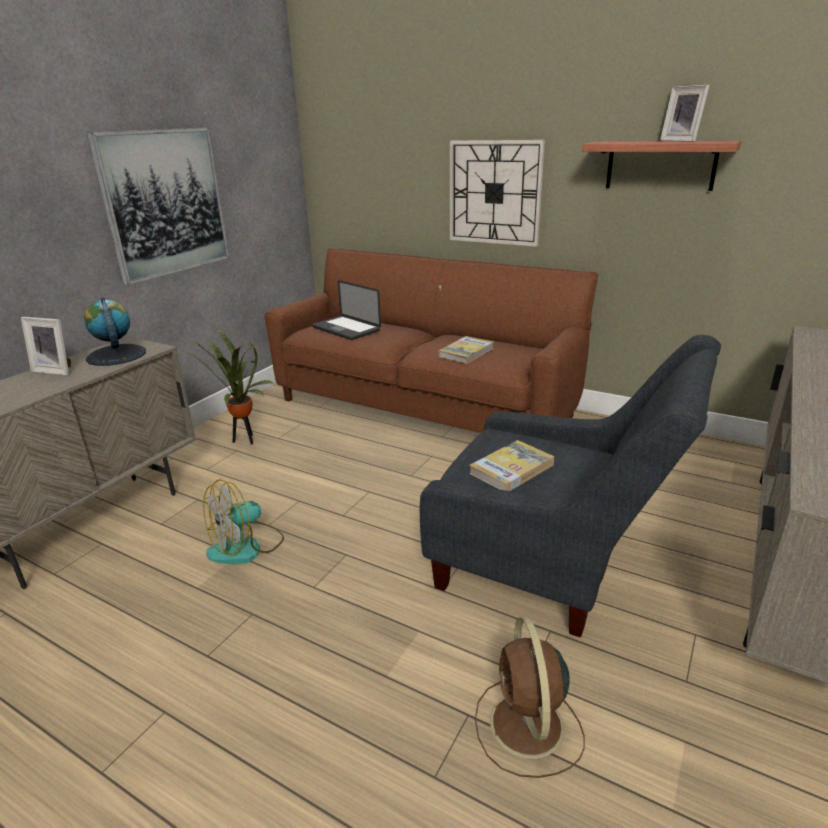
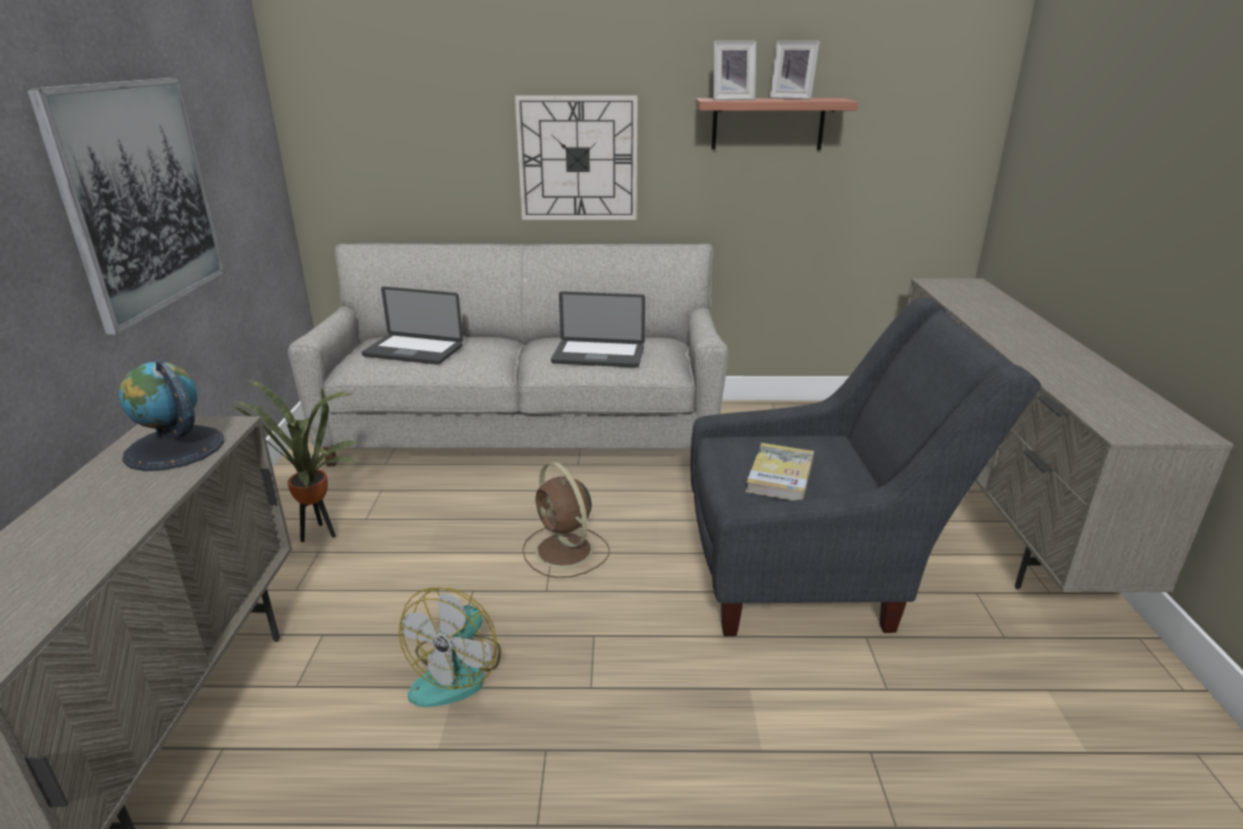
camera: 30 degrees left, 0 degrees up
(56, 370) = (93, 493): picture frame -> picture frame (731, 99)
(424, 407) = (525, 434): brown sofa -> grey sofa
(466, 352) = (598, 356): book -> laptop
(527, 727) = (928, 738): brown fan -> brown fan (565, 551)

